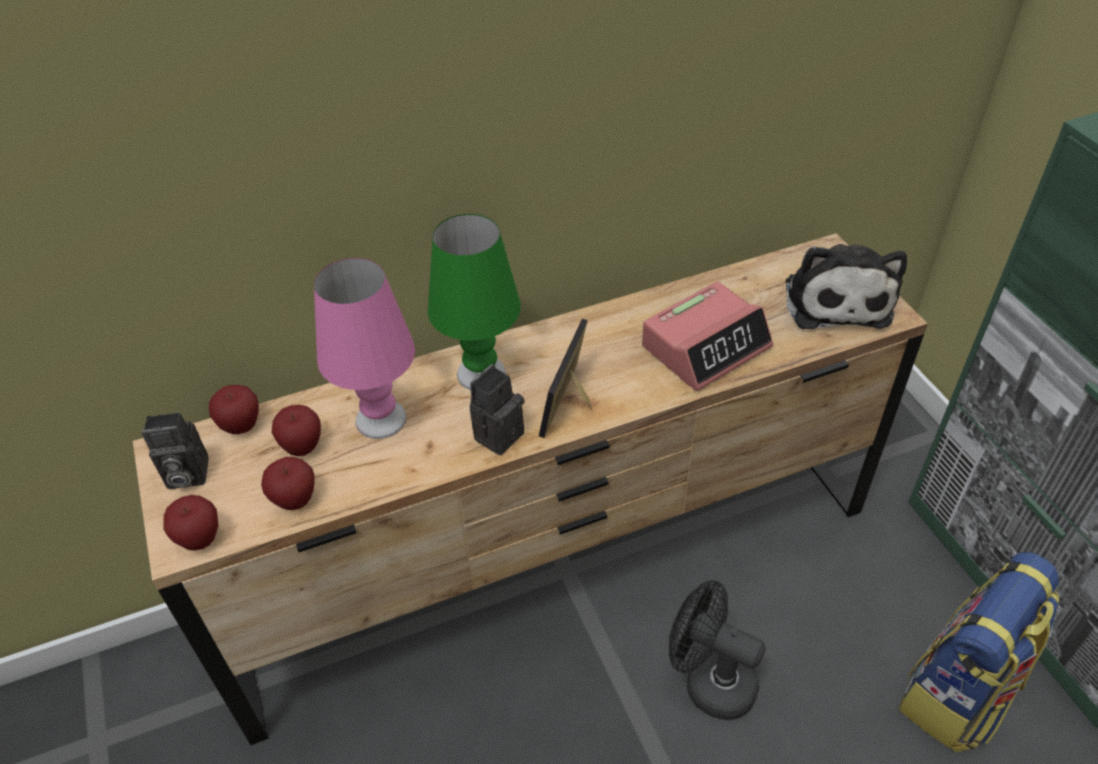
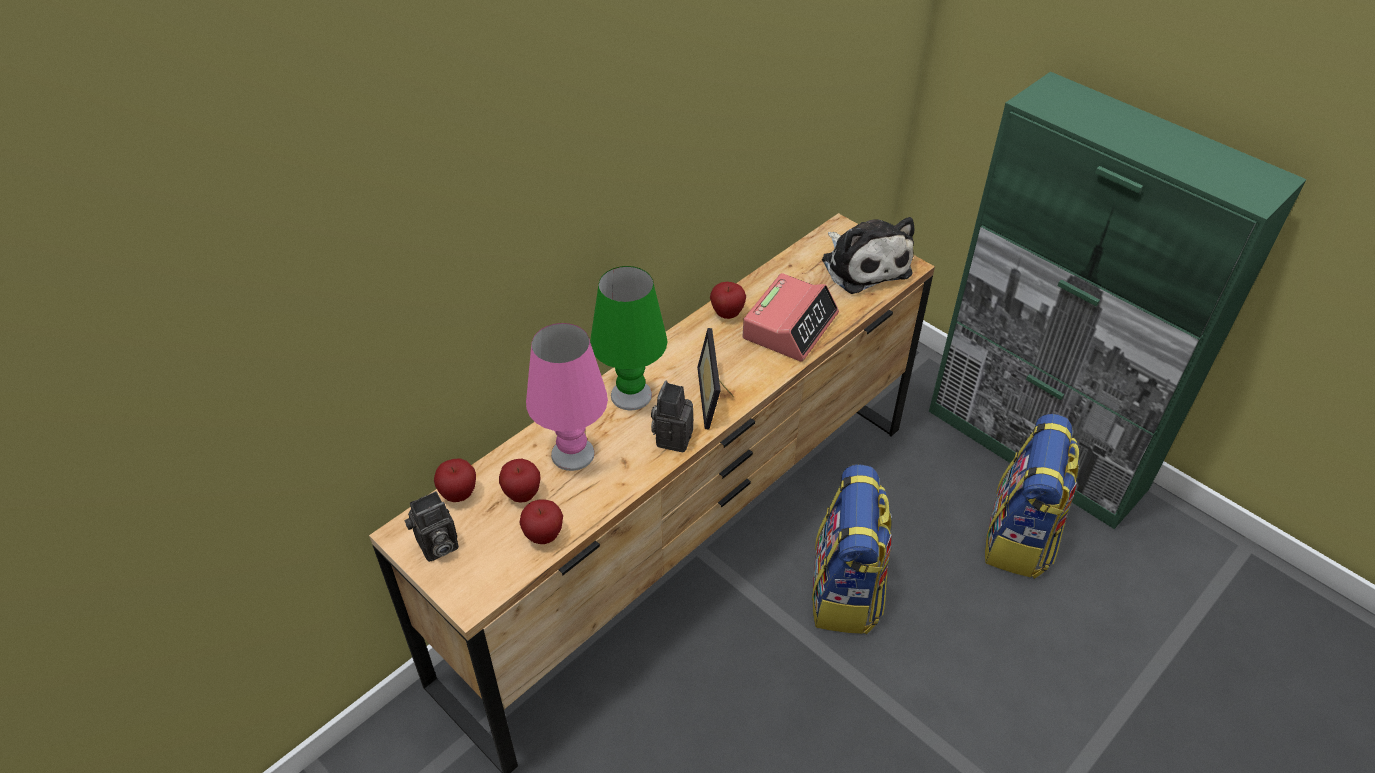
camera: 25 degrees left, 0 degrees up
(200, 539) = (485, 590): apple -> apple (727, 314)
(709, 681) = (846, 592): black fan -> backpack

